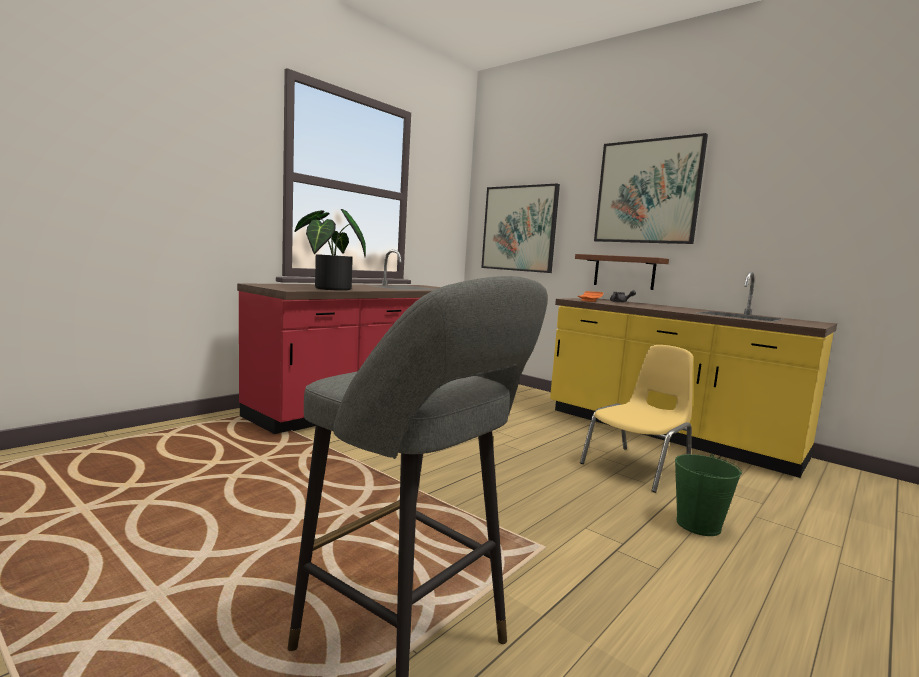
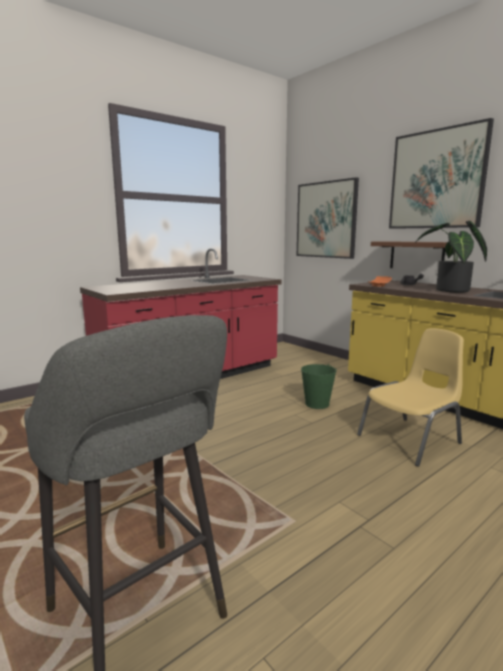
camera: 10 degrees right, 5 degrees up
(329, 289) = (149, 288): potted plant -> potted plant (450, 291)
(698, 525) = (449, 502): green bucket -> green bucket (316, 404)

